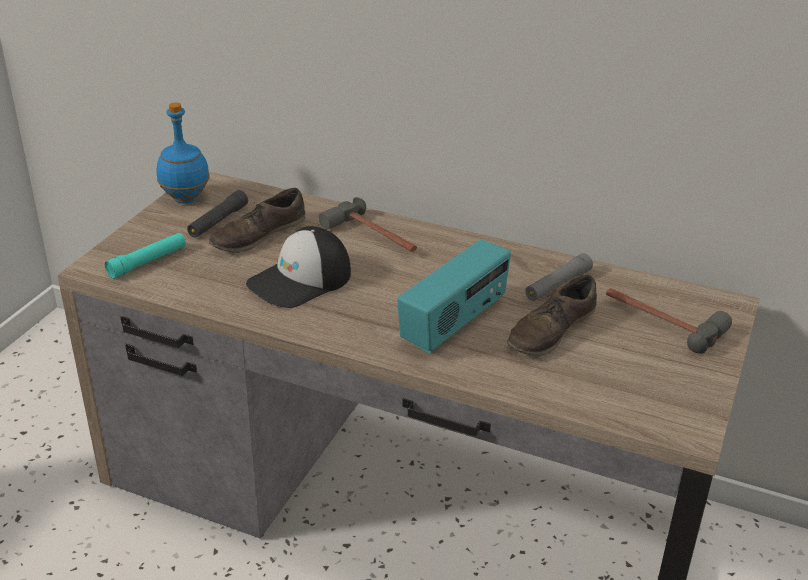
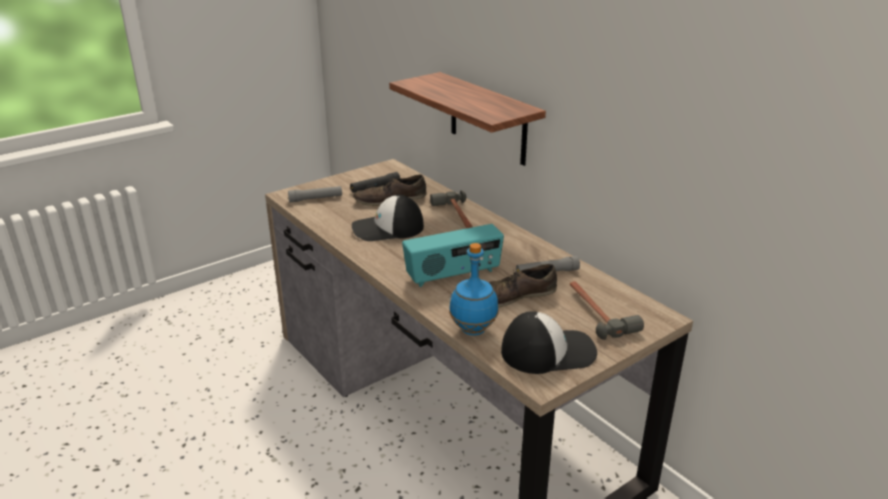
camera: 30 degrees right, 5 degrees down
(148, 262) = (316, 199): turquoise flashlight -> grey flashlight
(185, 199) = (369, 172): blue bottle -> blue bottle (472, 330)
(390, 90) = (488, 119): none -> shelf
(659, 389) = (548, 351): none -> cap

